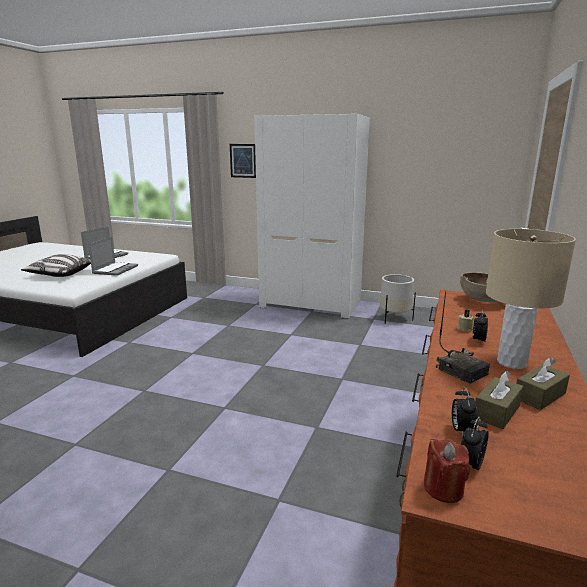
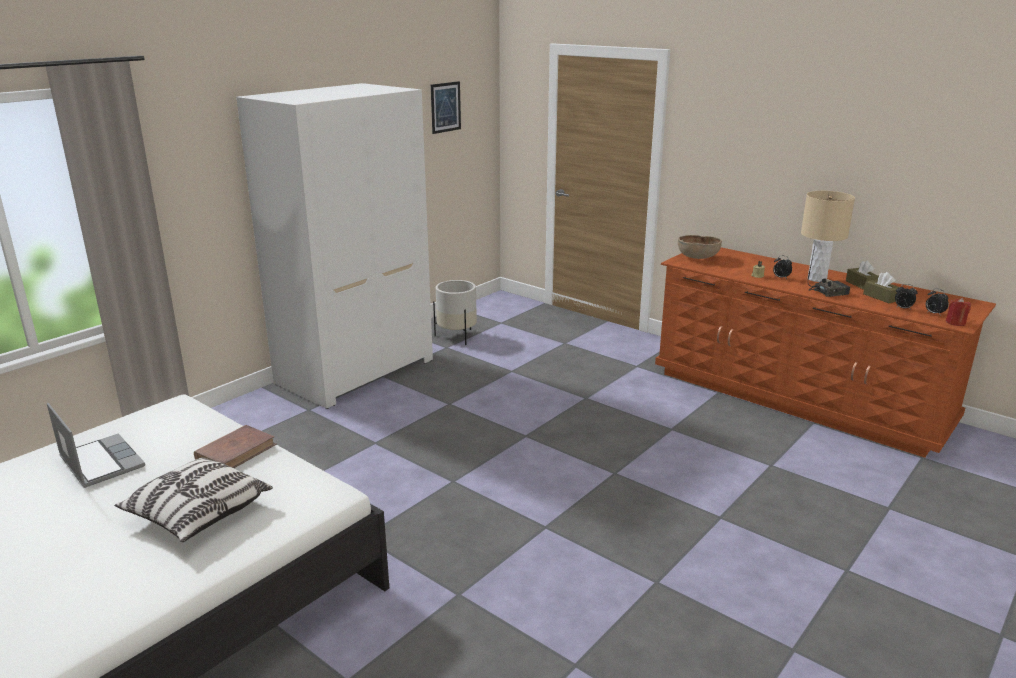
camera: 70 degrees left, 5 degrees up
(115, 269) = (236, 452): laptop -> brown book
(243, 160) = (181, 180): picture -> picture (445, 107)

